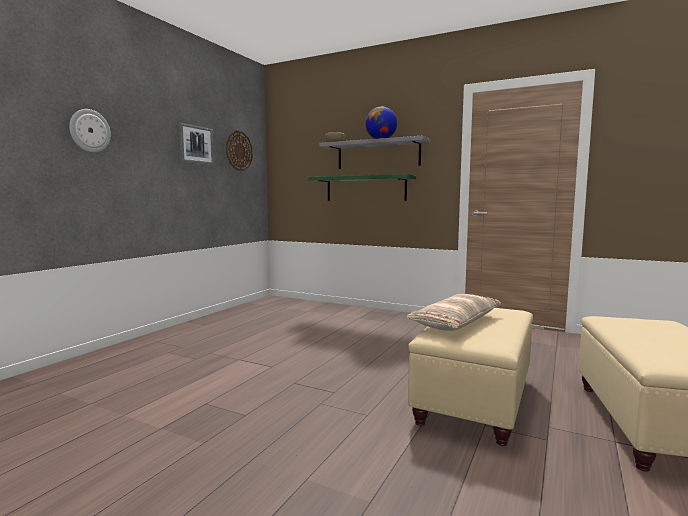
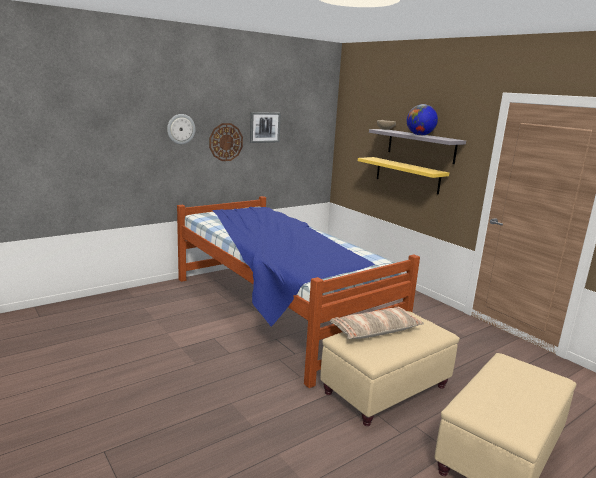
camera: 25 degrees right, 10 degrees up
(239, 151) = (306, 127): wall clock -> wall clock (226, 142)
(268, 354) = (277, 310): none -> bed
(365, 188) = (407, 175): green shelf -> yellow shelf

